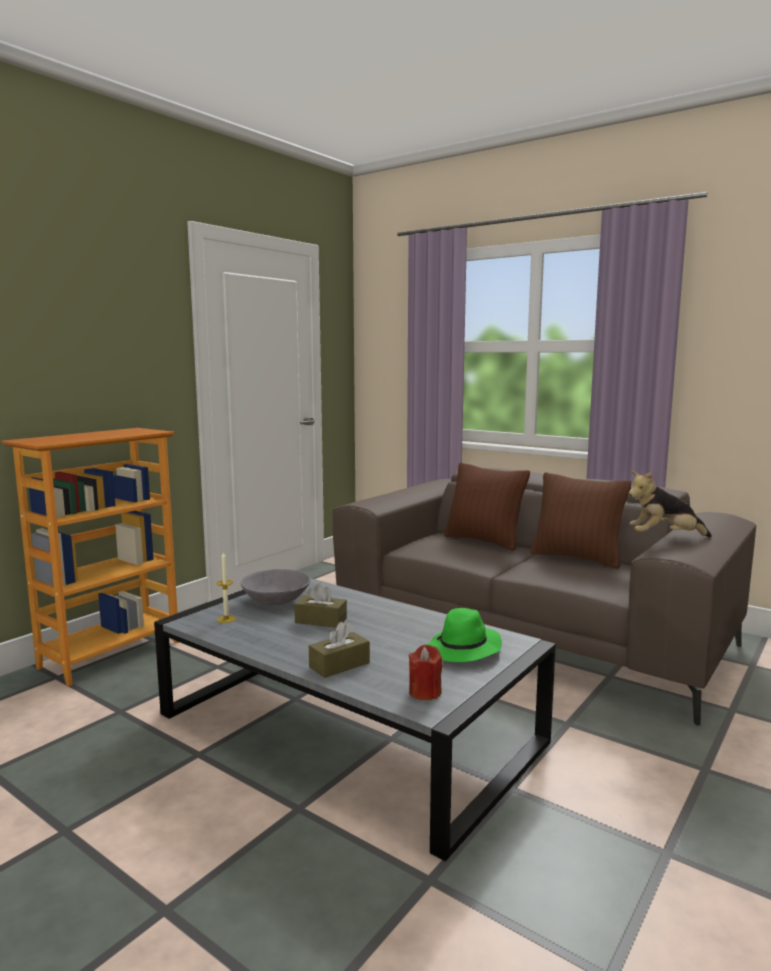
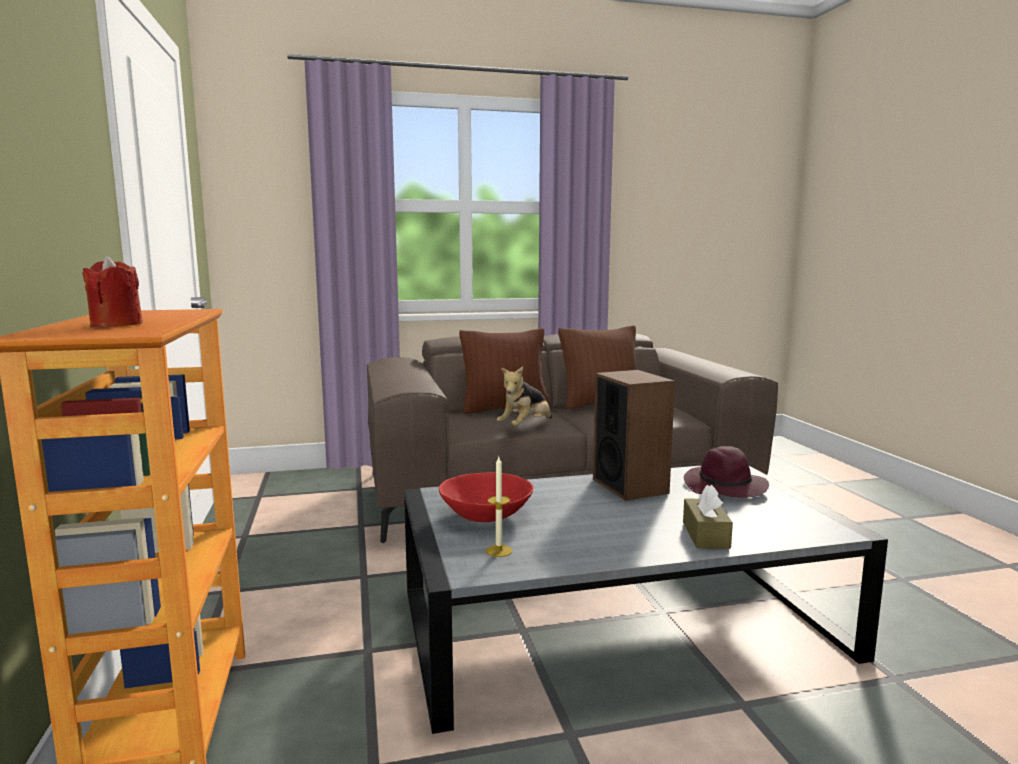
camera: 50 degrees left, 0 degrees up
(276, 601) = (486, 516): grey bowl -> red bowl
(321, 620) = (578, 513): brown tissue box -> none
(404, 620) = (630, 486): none -> speaker
(425, 692) = (800, 522): red candle -> red candle (116, 325)
(463, 650) = (725, 488): green hat -> purple hat
(664, 538) = (696, 366): plush toy -> plush toy (526, 427)

